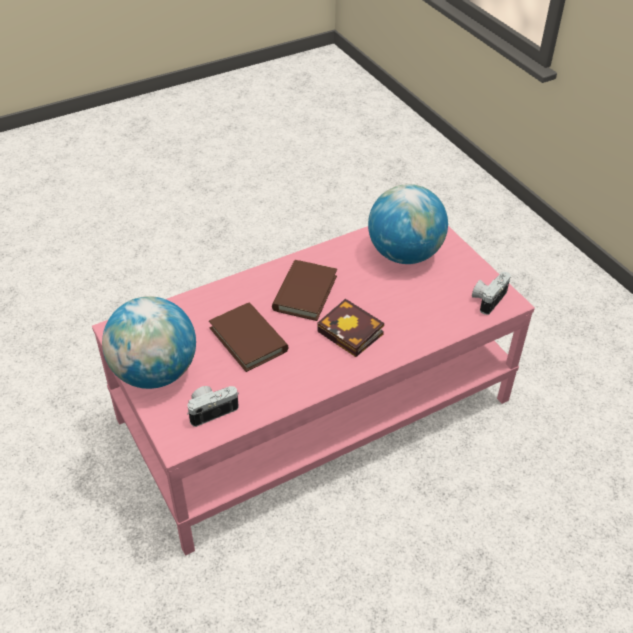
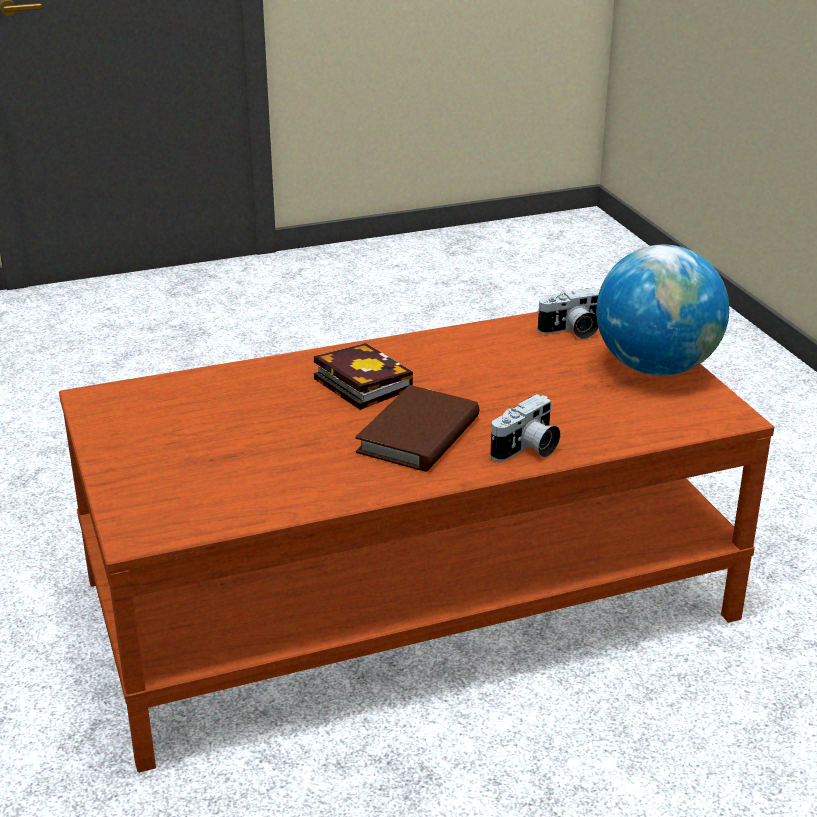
camera: 170 degrees left, 15 degrees down
(248, 339) = (519, 389): brown book -> none
(314, 410) = (410, 598): pink coffee table -> brown coffee table
(404, 254) = (215, 475): globe -> none
(488, 298) = (122, 404): camera -> camera (527, 450)

